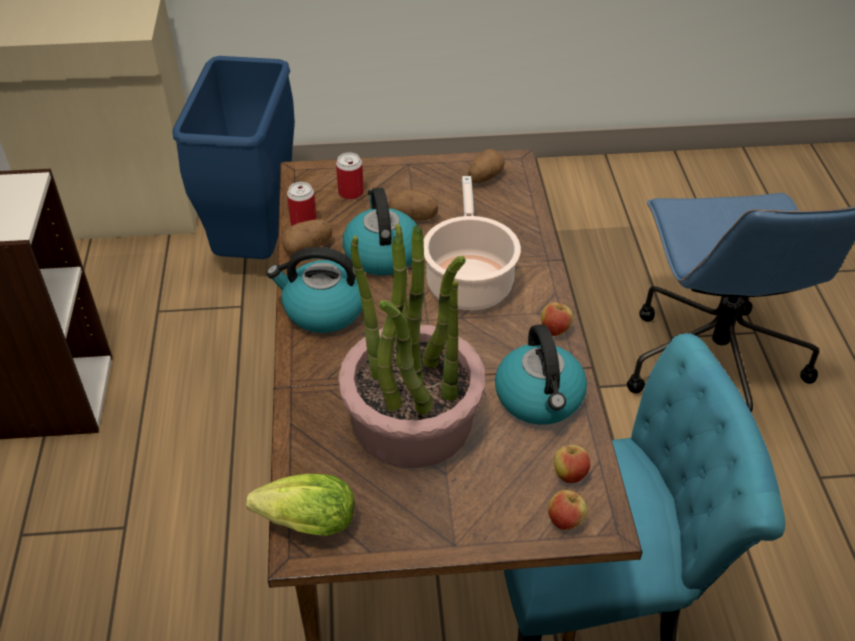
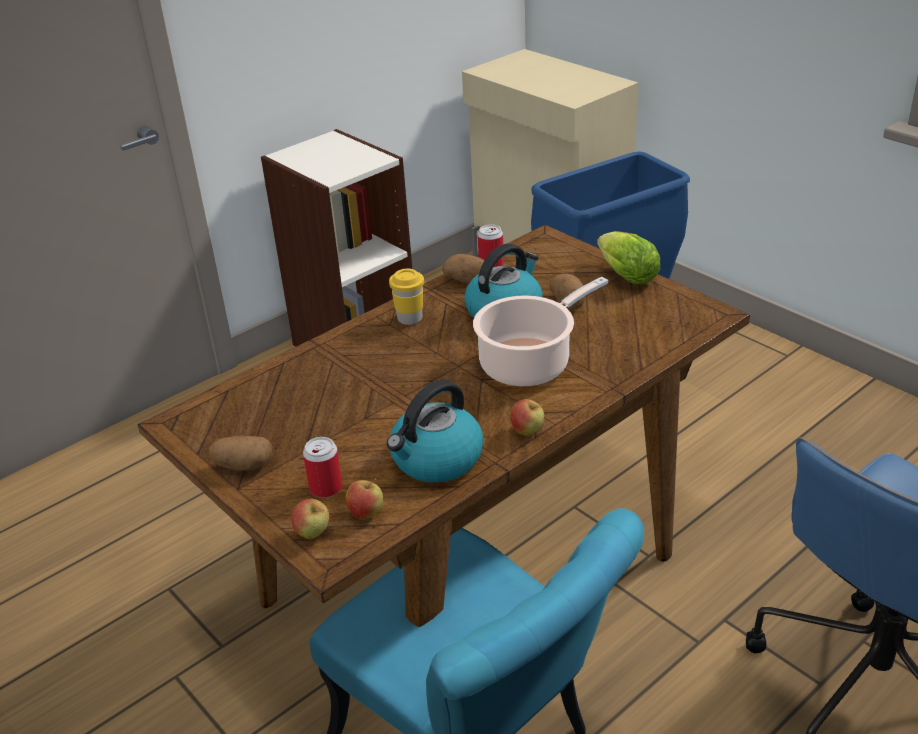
camera: 55 degrees right, 10 degrees down
(302, 523) = (197, 412): lettuce -> lettuce (624, 275)
(323, 310) = (410, 318): kettle -> yellow cup
(351, 193) = (554, 266): can -> can (326, 488)
(412, 422) = (341, 411): potted plant -> none
(484, 177) = (670, 310): potato -> potato (243, 466)

